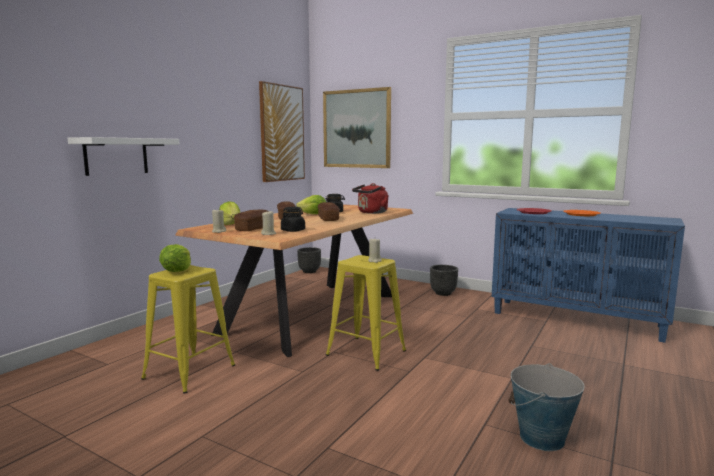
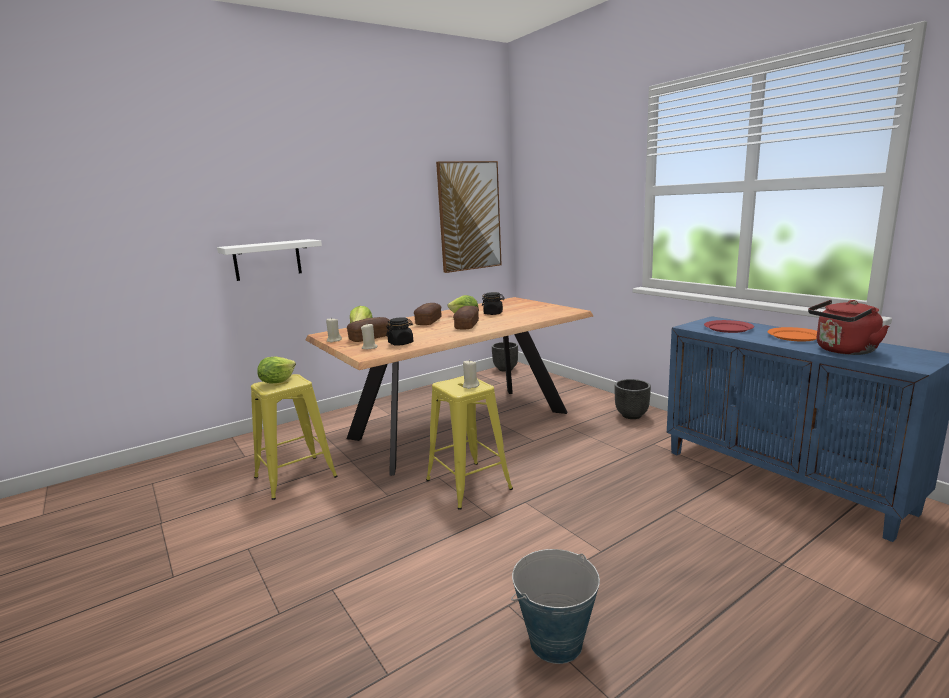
camera: 25 degrees right, 5 degrees up
(356, 129) = (554, 206): picture -> none
(371, 212) = (531, 316): red kettle -> red kettle (843, 351)

